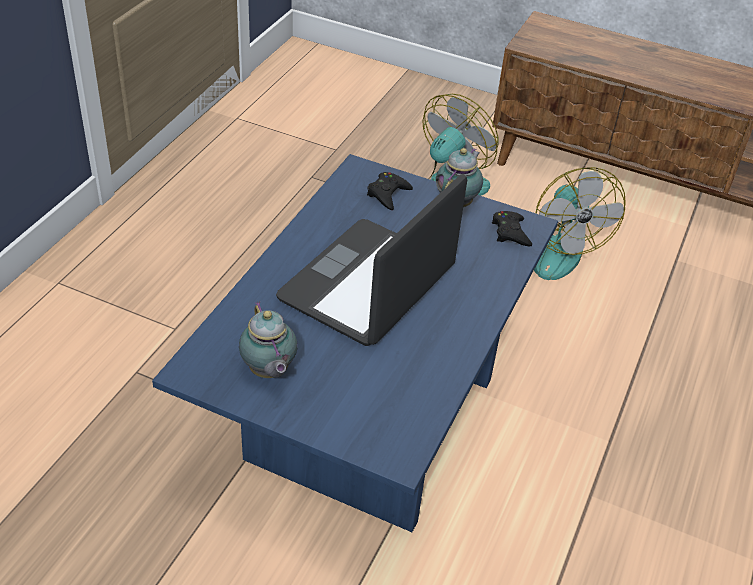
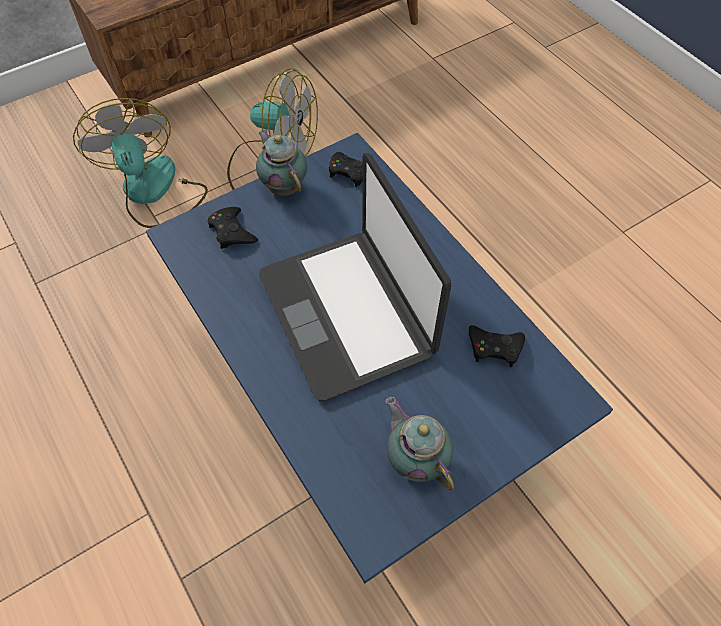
camera: 55 degrees left, 15 degrees up
(268, 372) = (415, 459): teapot -> teapot turned 135 degrees counterclockwise
(411, 385) = (494, 348): none -> black game controller

